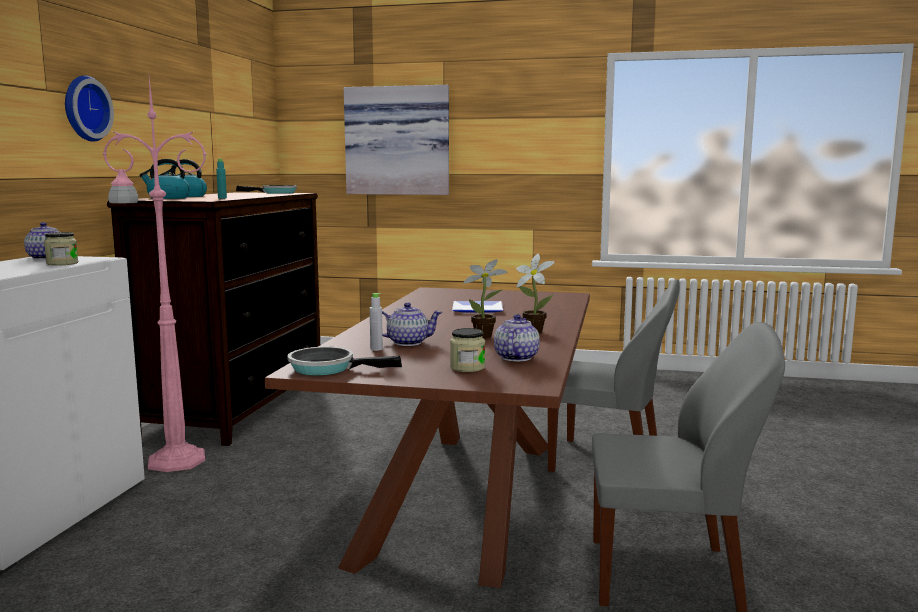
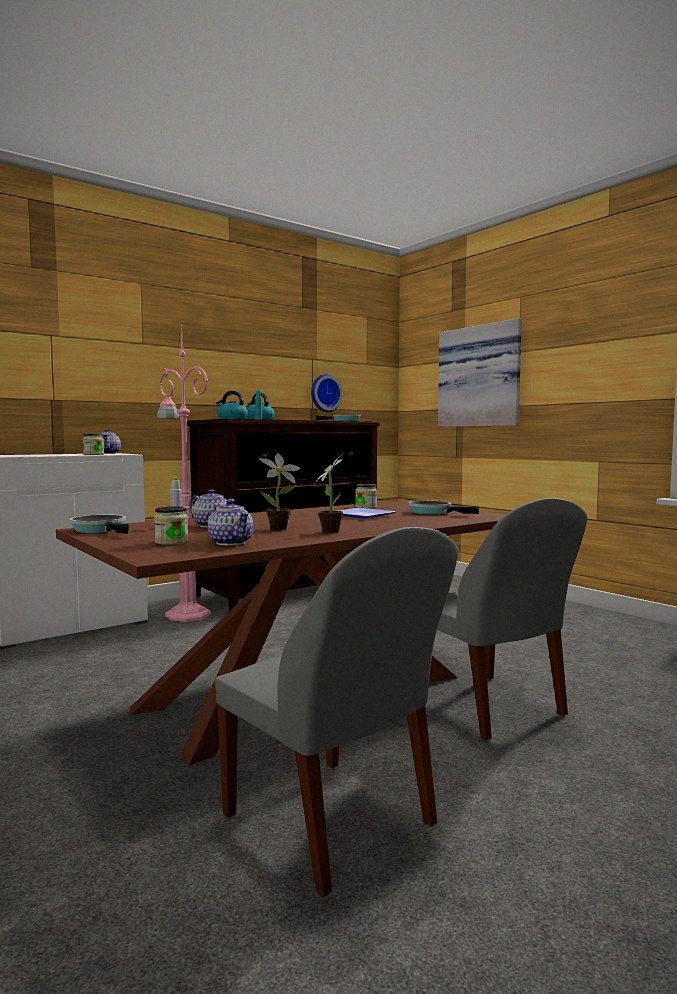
camera: 40 degrees right, 5 degrees down
(84, 108) = (174, 356): wall clock -> wall clock (324, 393)
(437, 299) = (366, 507): none -> jar
(514, 297) = (433, 512): none -> frying pan
(515, 357) = (231, 542): teapot -> teapot turned 90 degrees clockwise

